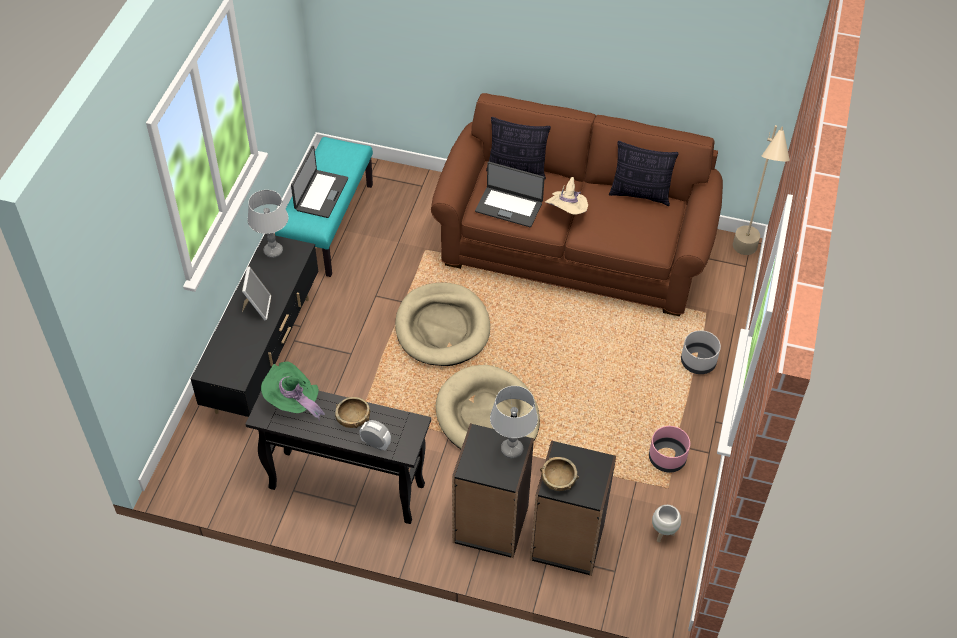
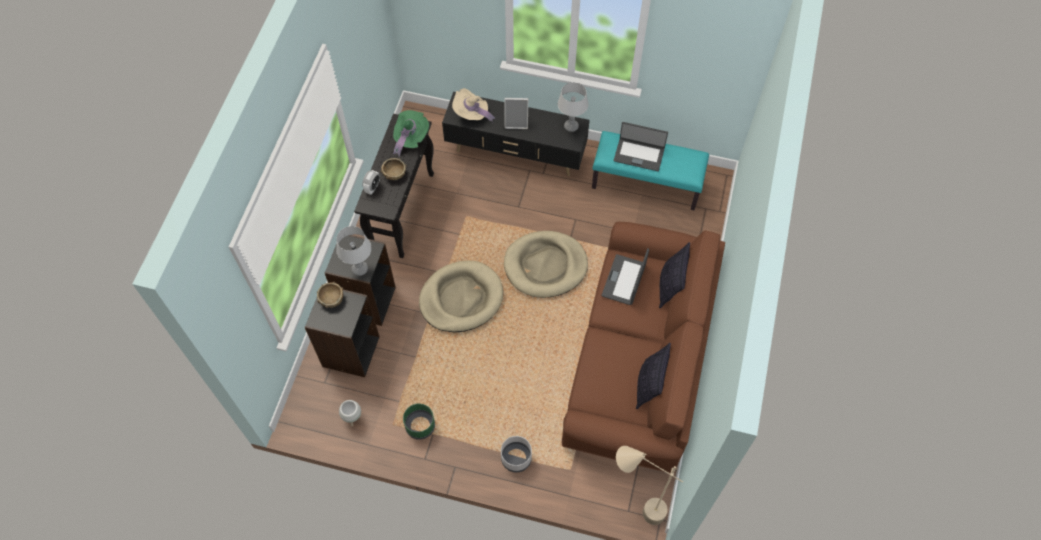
camera: 90 degrees right, 10 degrees up
(567, 213) = (622, 326): beige hat -> beige hat (472, 114)
(666, 458) = (420, 425): pink planter -> green planter

